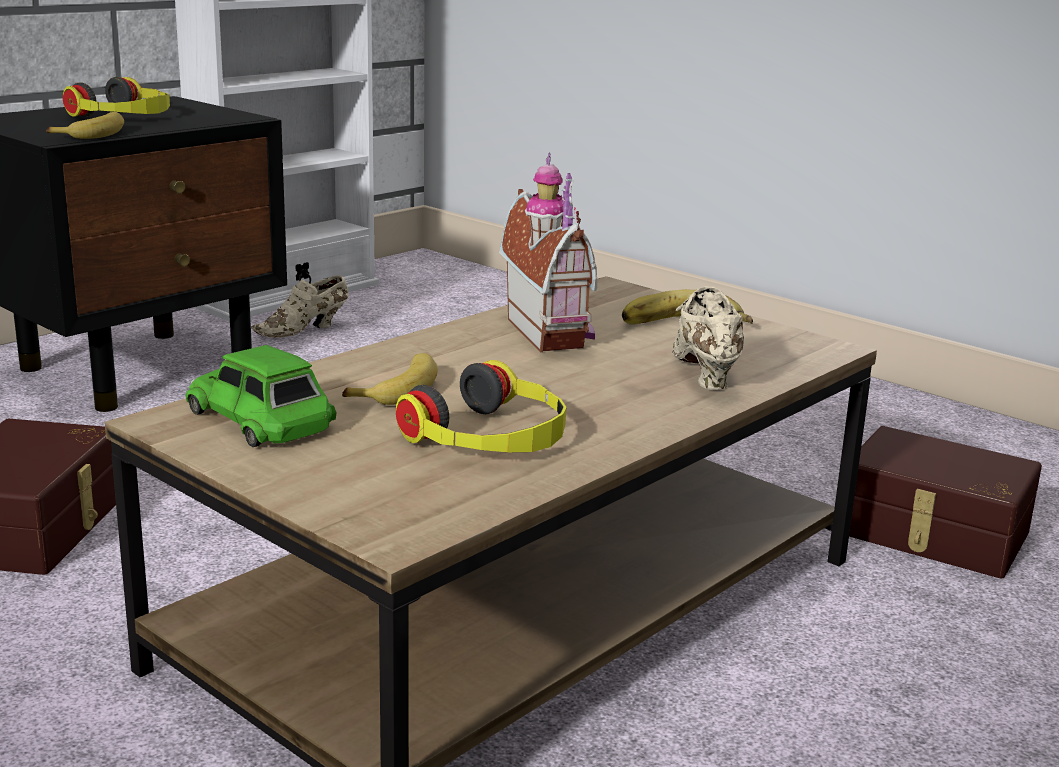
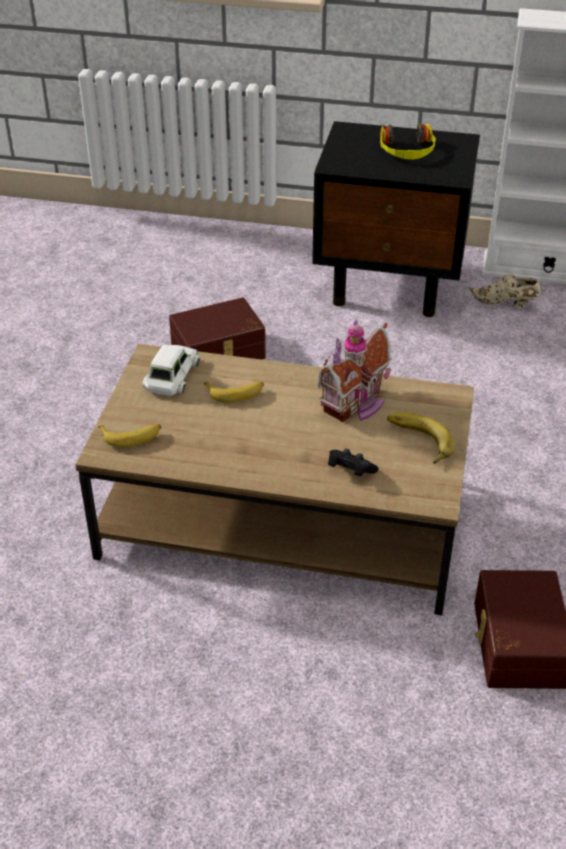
camera: 60 degrees right, 20 degrees up
(93, 134) = (355, 167): banana -> banana (131, 437)
(262, 419) = (171, 376): green toy car -> white toy car
(490, 437) = (208, 438): headphones -> none
(704, 373) = (350, 471): beige shoe -> black game controller

